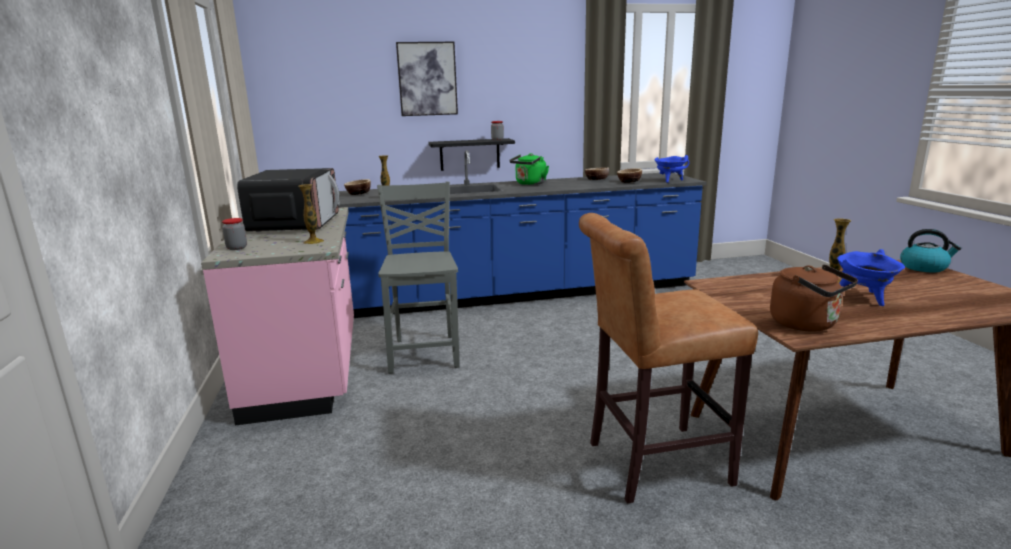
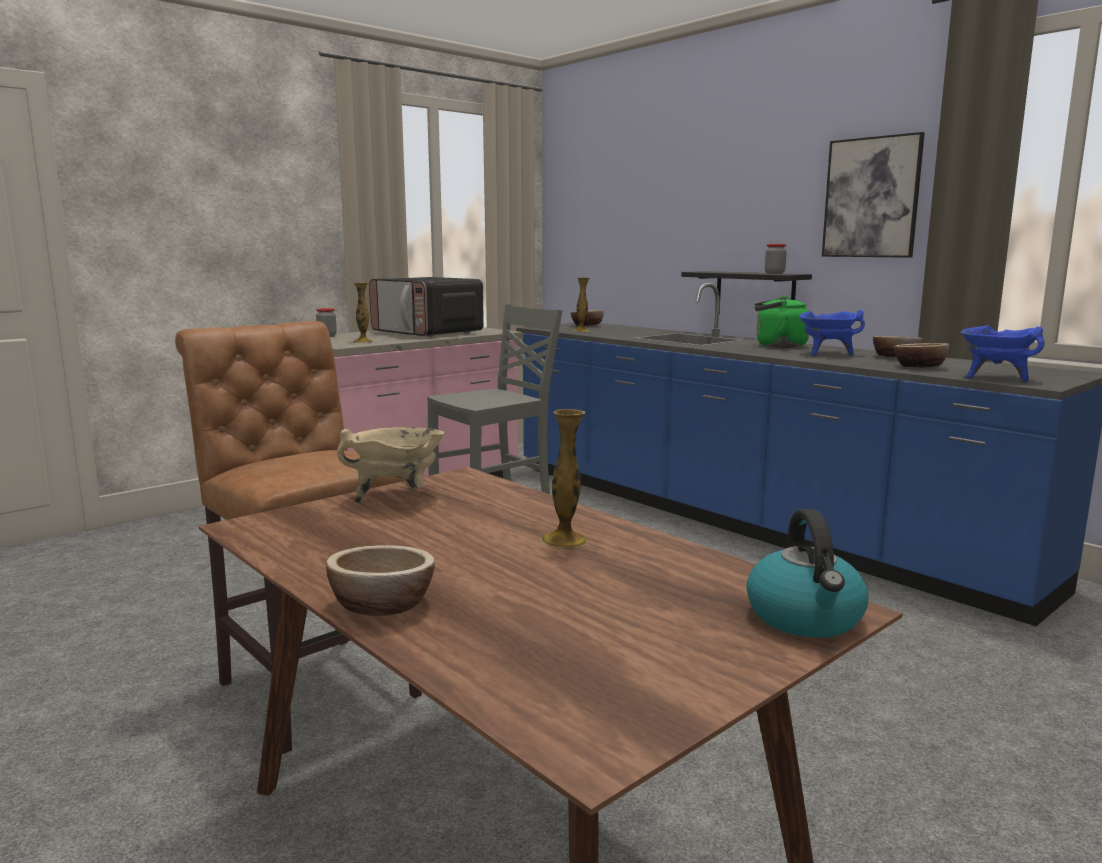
camera: 60 degrees right, 5 degrees down
(295, 224) = (427, 333): microwave -> microwave turned 75 degrees clockwise
(427, 79) = (713, 182): picture -> picture (871, 198)
(748, 300) = (397, 498): none -> beige cooking pot
(807, 324) = (299, 529): brown kettle -> none
(864, 298) = (471, 561): blue cooking pot -> blue cooking pot (826, 354)
(927, 318) = (382, 605): none -> bowl

